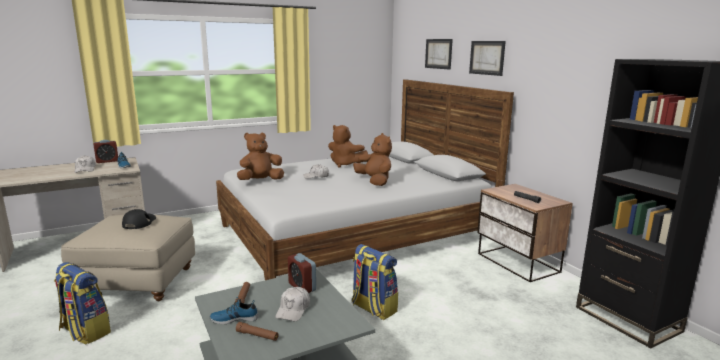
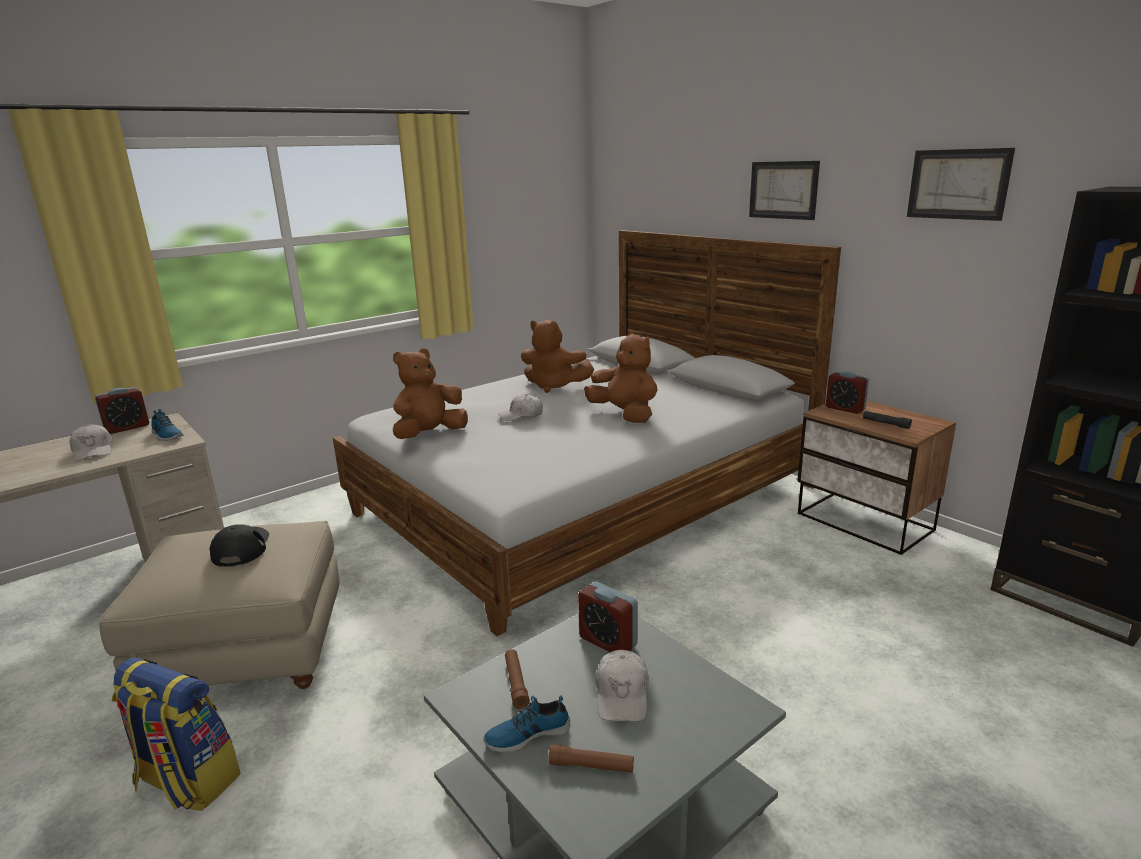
camera: 10 degrees left, 5 degrees up
(373, 308) = (689, 642): backpack -> none
(438, 53) = (685, 185): picture -> picture (958, 184)
(508, 190) = (845, 408): none -> alarm clock

